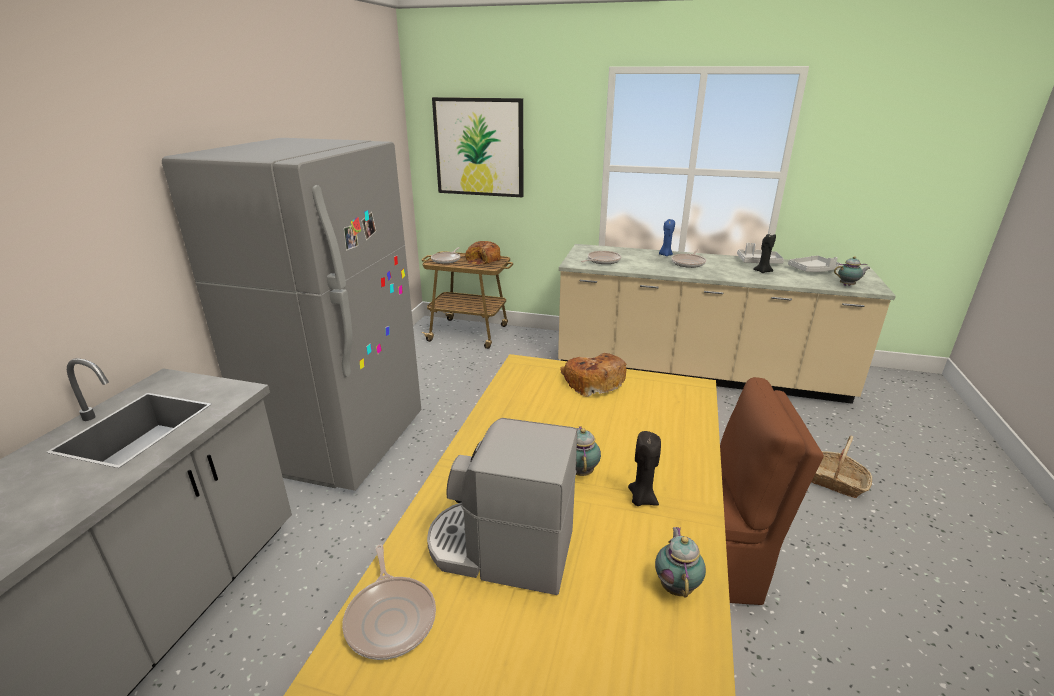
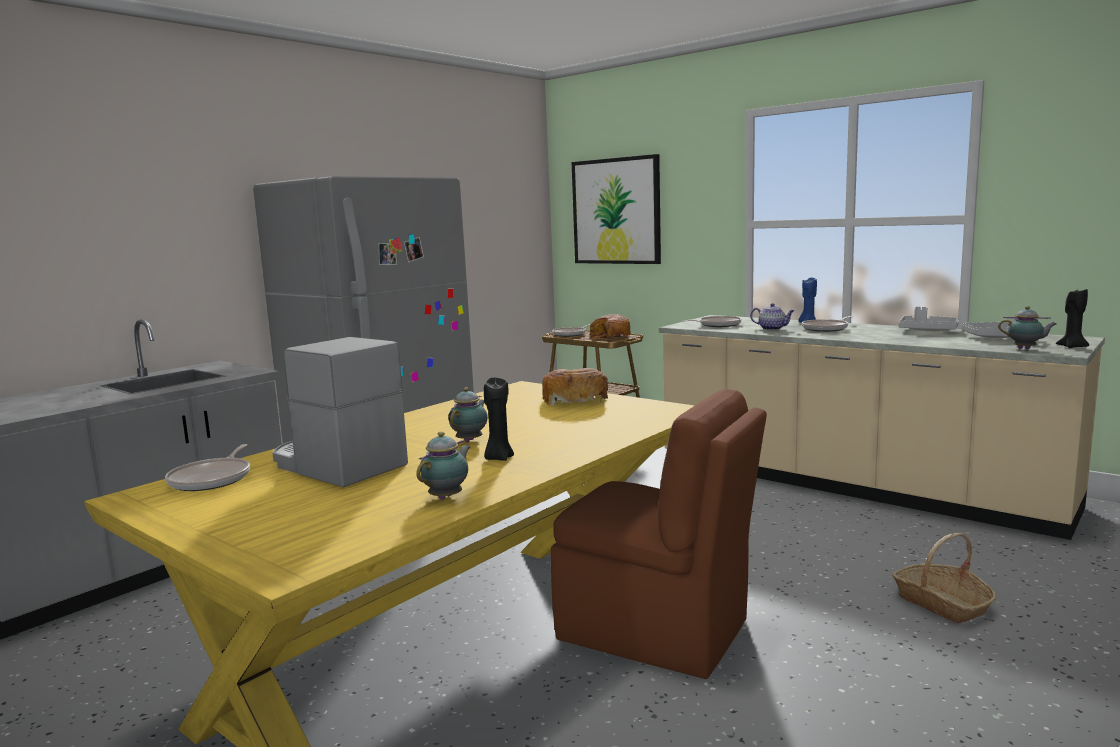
camera: 25 degrees right, 15 degrees down
(650, 265) = (772, 329): none -> teapot
(762, 271) = (918, 336): black candle -> black candle (1072, 346)

